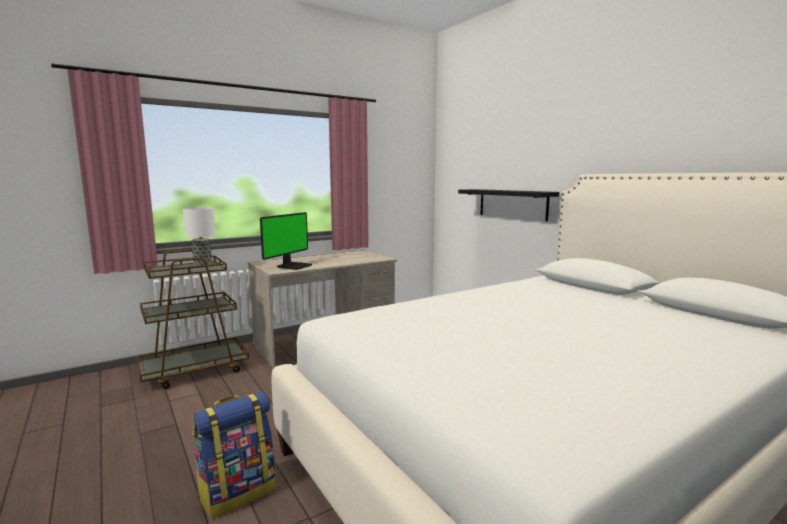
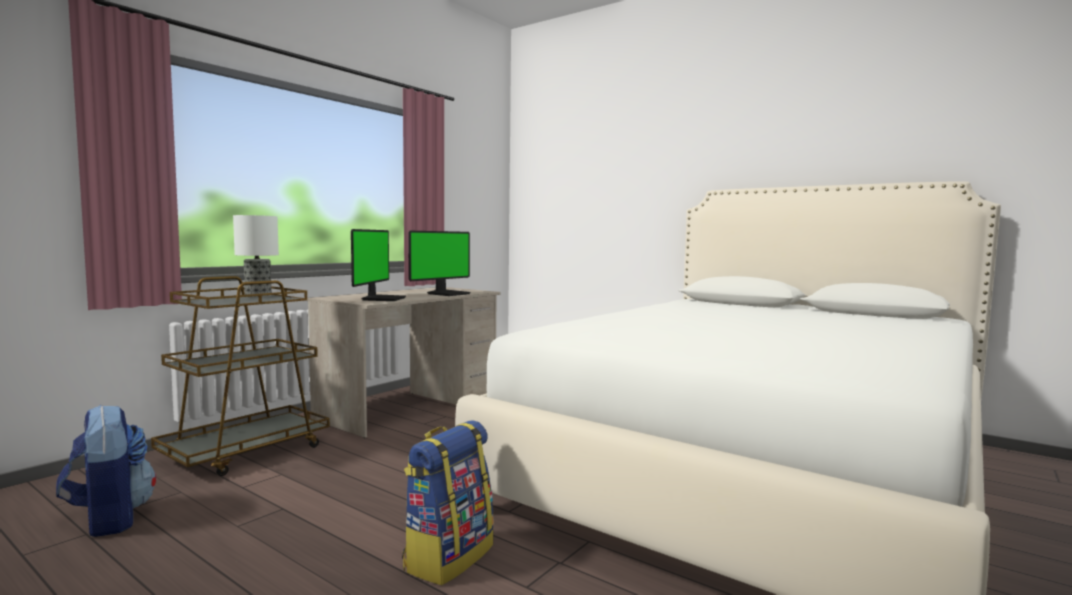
camera: 20 degrees left, 5 degrees down
(82, 414) = (109, 519): none -> backpack
(351, 261) = (447, 293): none -> monitor
(512, 204) = (620, 228): black shelf -> none

